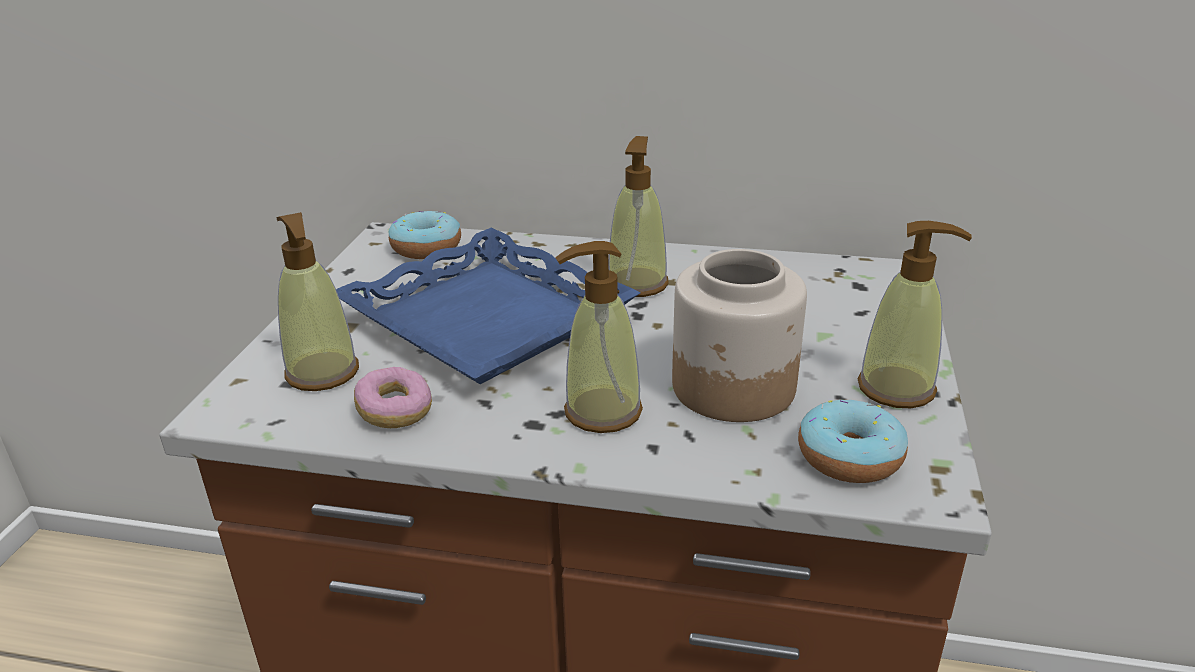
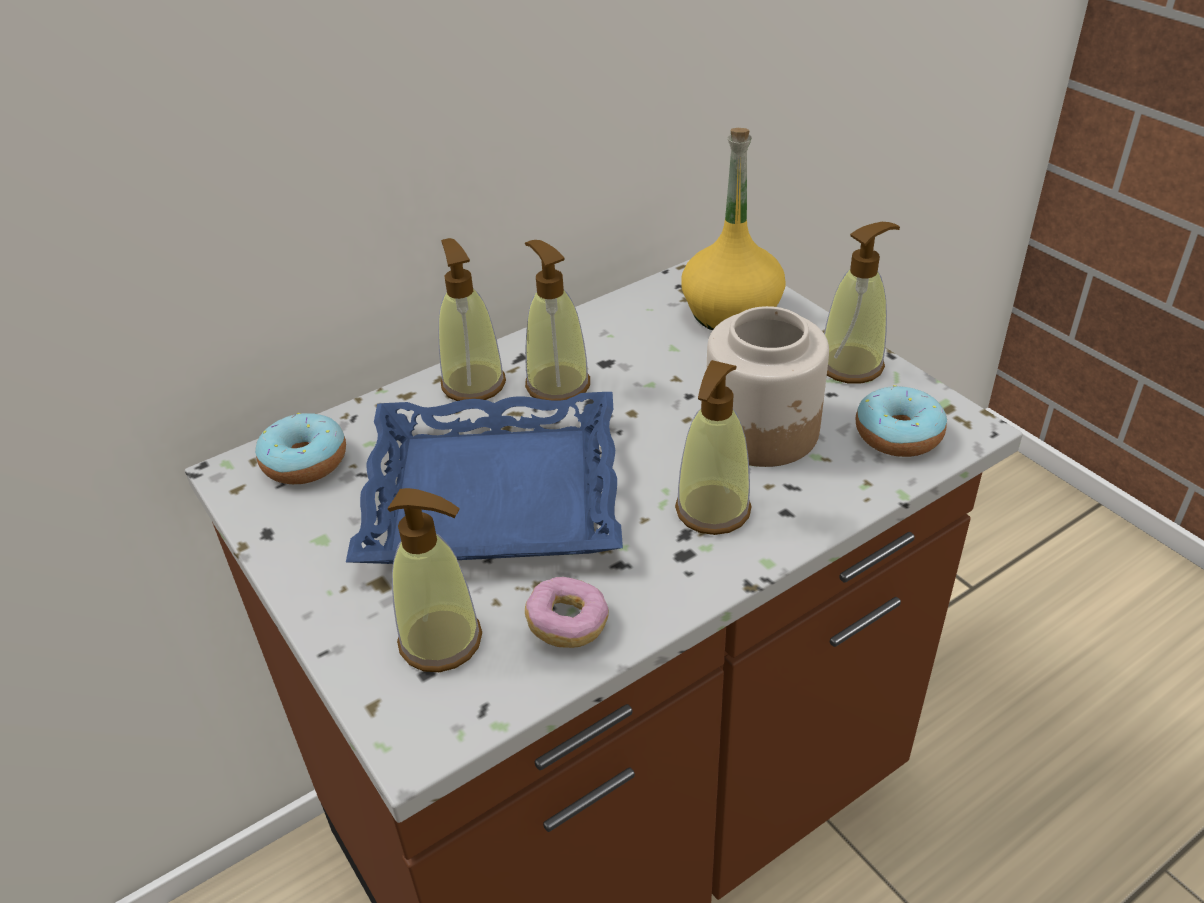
camera: 45 degrees left, 10 degrees up
(586, 257) = (473, 384): none -> soap dispenser
(851, 304) = (731, 313): none -> yellow bottle

